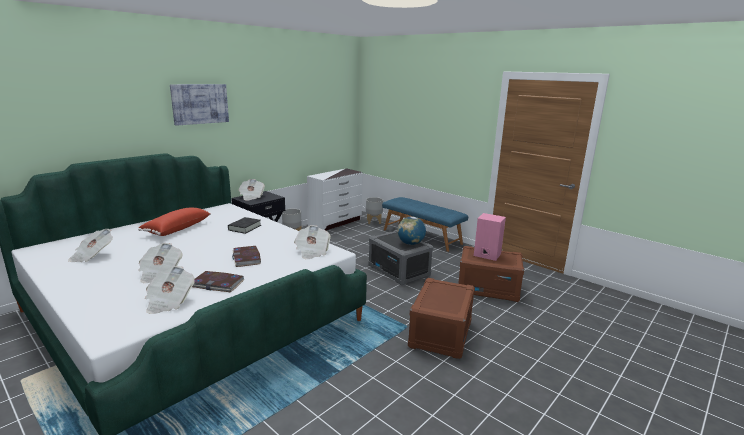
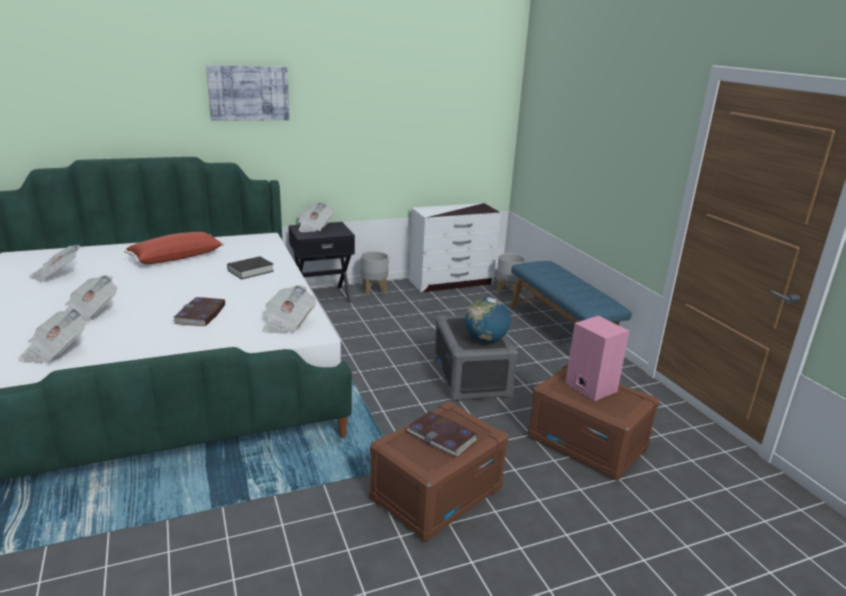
camera: 25 degrees right, 5 degrees up
(218, 283) = (129, 341): book -> book (442, 436)

